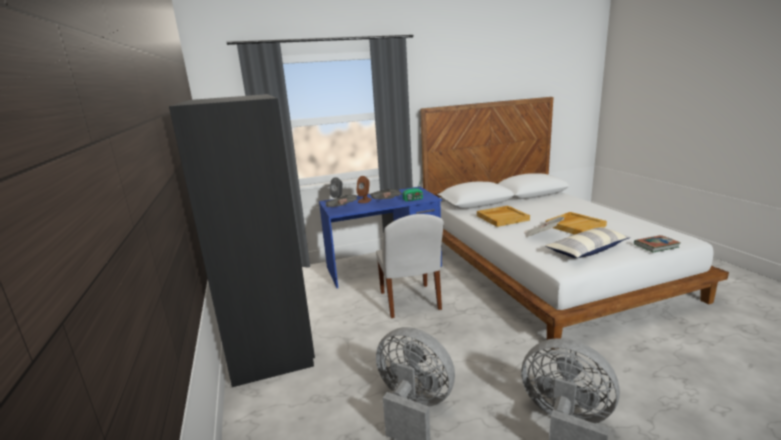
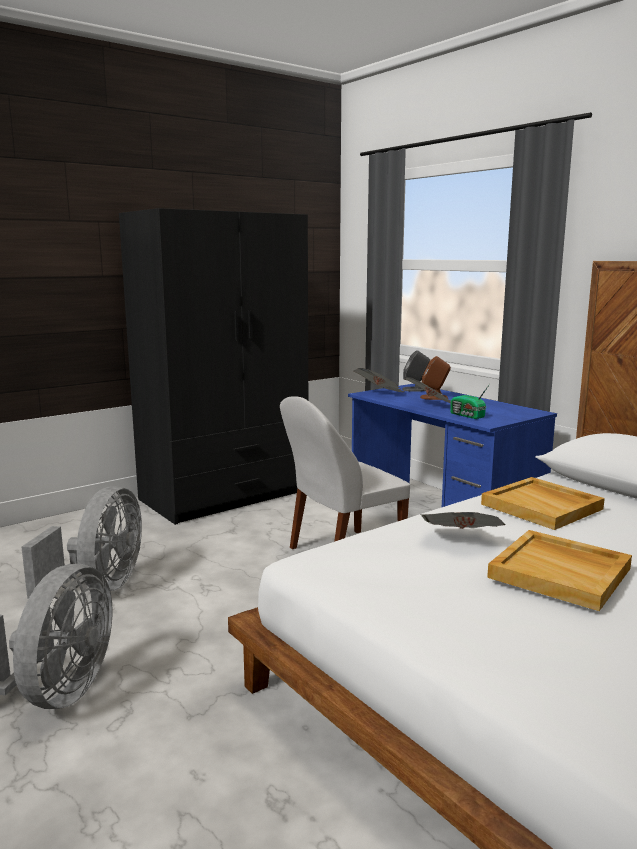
camera: 70 degrees right, 5 degrees down
(587, 250) = (409, 584): pillow -> none
(656, 246) = (503, 676): book -> none

